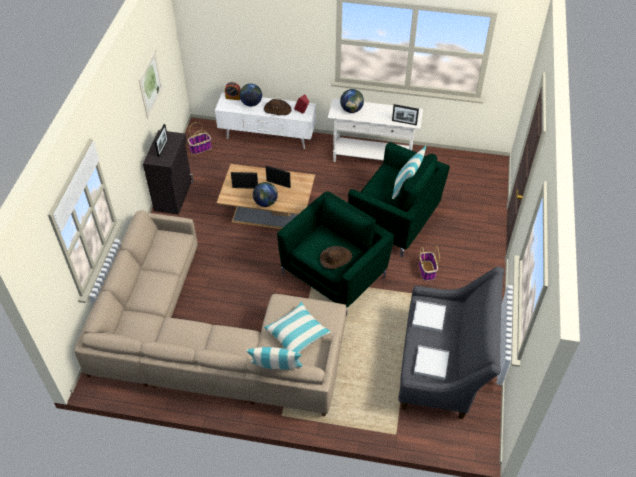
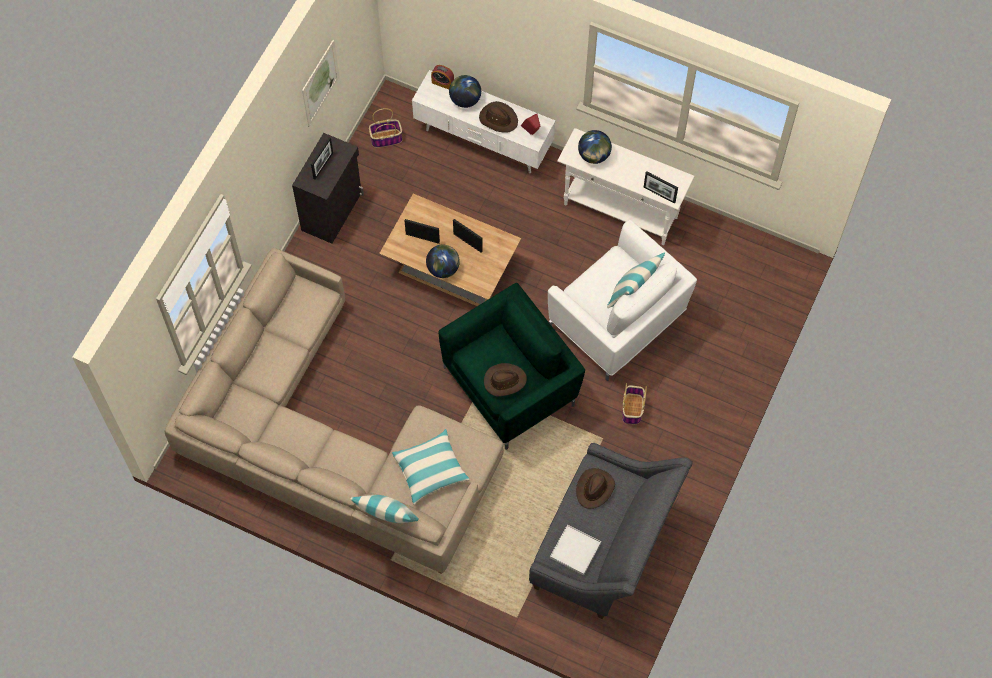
camera: 15 degrees right, 15 degrees up
(395, 220) = (617, 322): green armchair -> white armchair
(428, 317) = (594, 489): white tray -> brown hat

